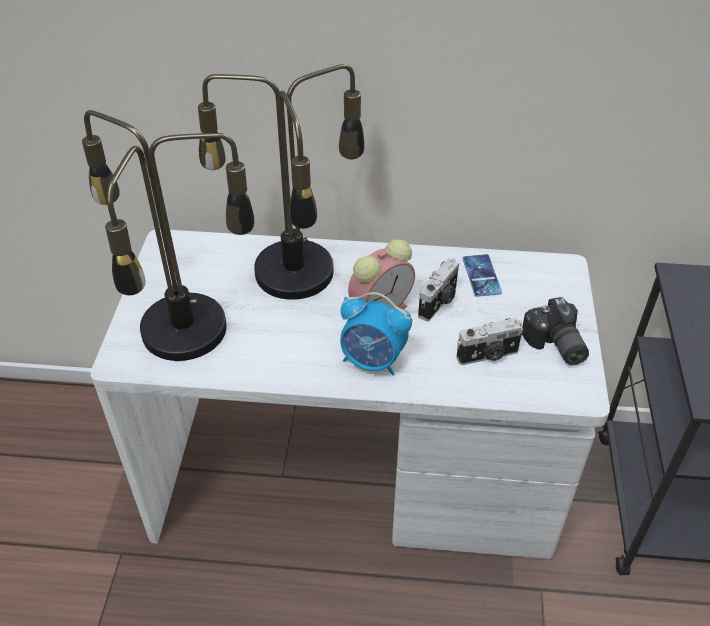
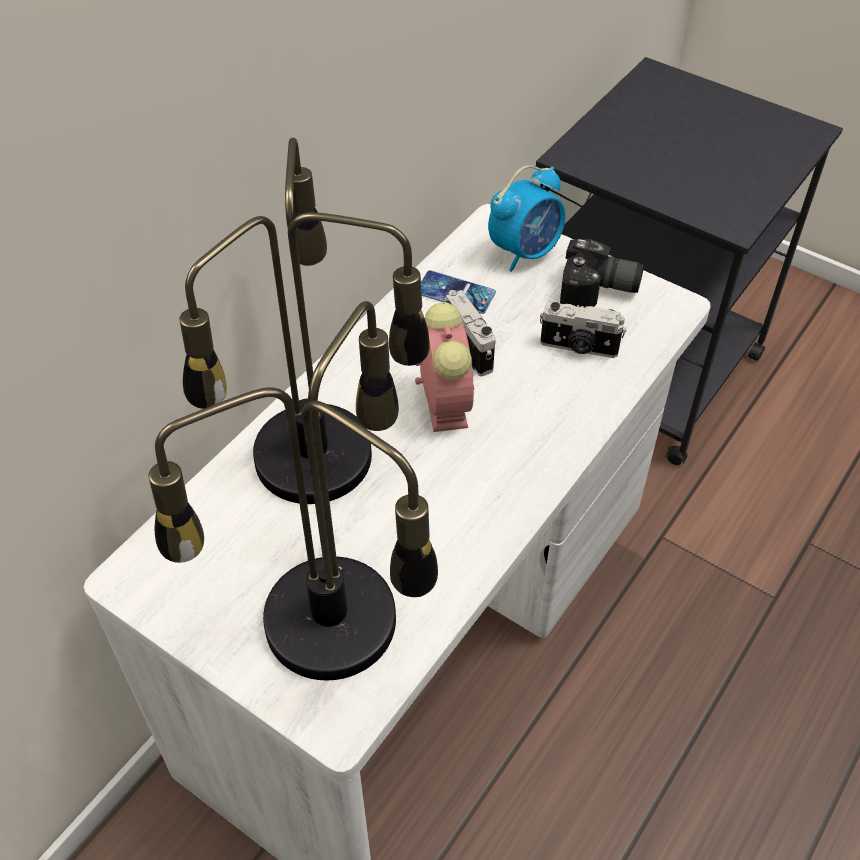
camera: 60 degrees left, 5 degrees up
(373, 361) = (522, 448): alarm clock -> alarm clock (525, 252)
(488, 356) = (579, 347): camera -> camera turned 90 degrees clockwise

